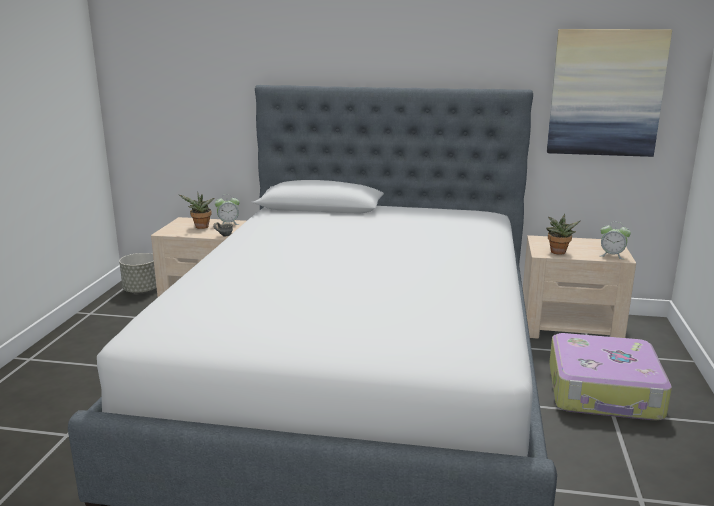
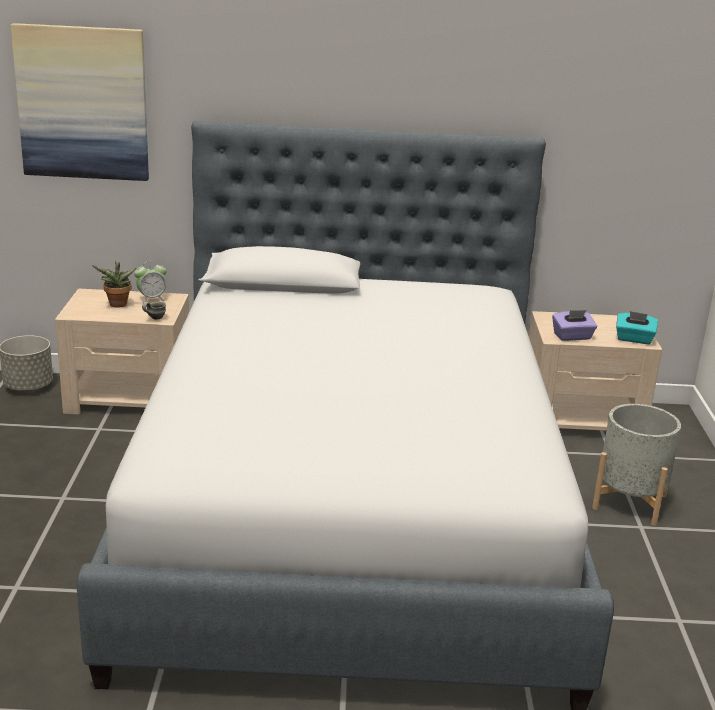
camera: 10 degrees left, 5 degrees up
(558, 253) = (572, 337): potted plant -> purple tissue box
(604, 392) = (629, 502): suitcase -> grey planter
(605, 93) = (629, 143): picture -> picture (83, 103)
(612, 255) = (634, 339): alarm clock -> turquoise tissue box

